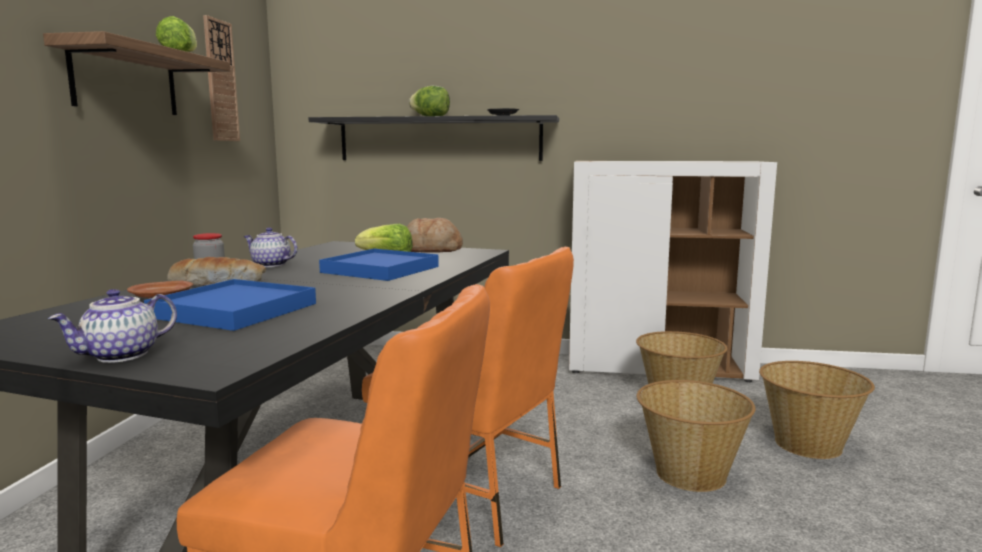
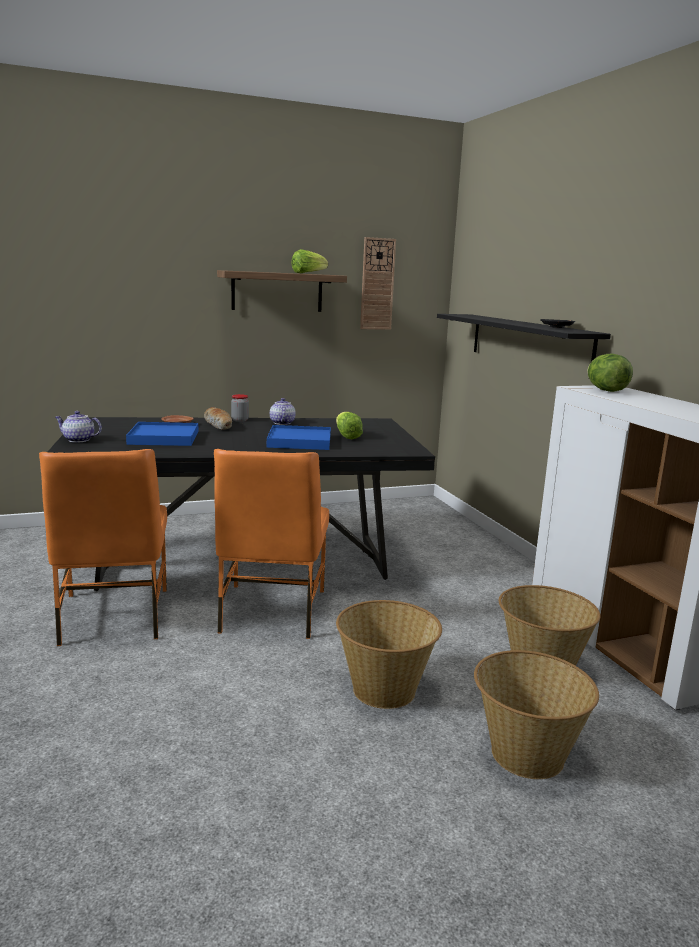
camera: 60 degrees right, 5 degrees up
(431, 117) = (512, 321): lettuce -> lettuce (605, 390)
(431, 250) = (392, 440): bread -> none

